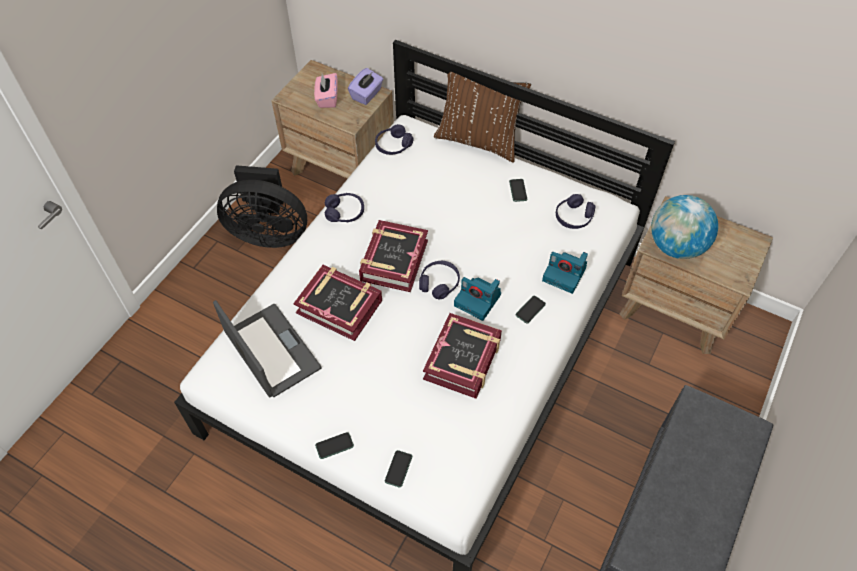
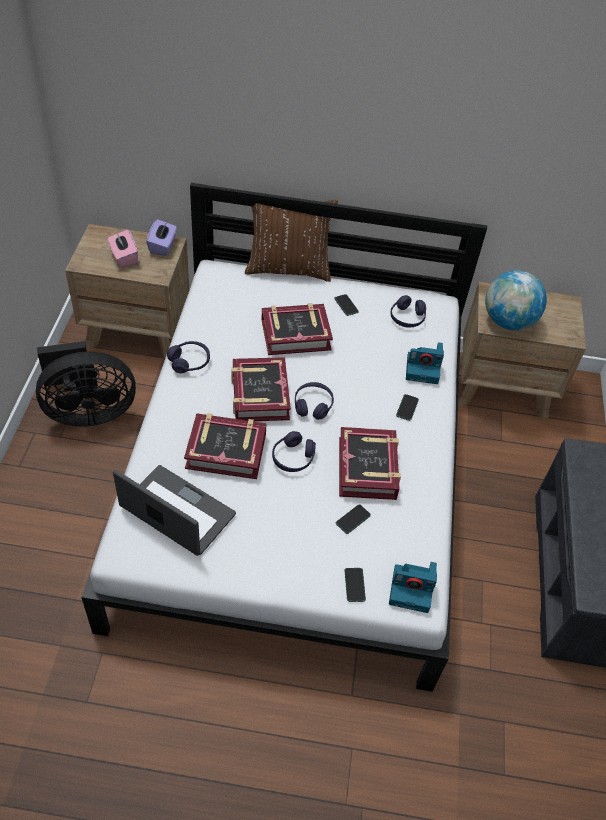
camera: 25 degrees left, 5 degrees down
(334, 446) = (283, 582): phone -> phone (353, 519)
(393, 145) = (208, 289): purple headphones -> purple headphones (293, 458)
(455, 209) = (295, 334): none -> book
(478, 300) = (357, 411): camera -> camera (412, 589)

